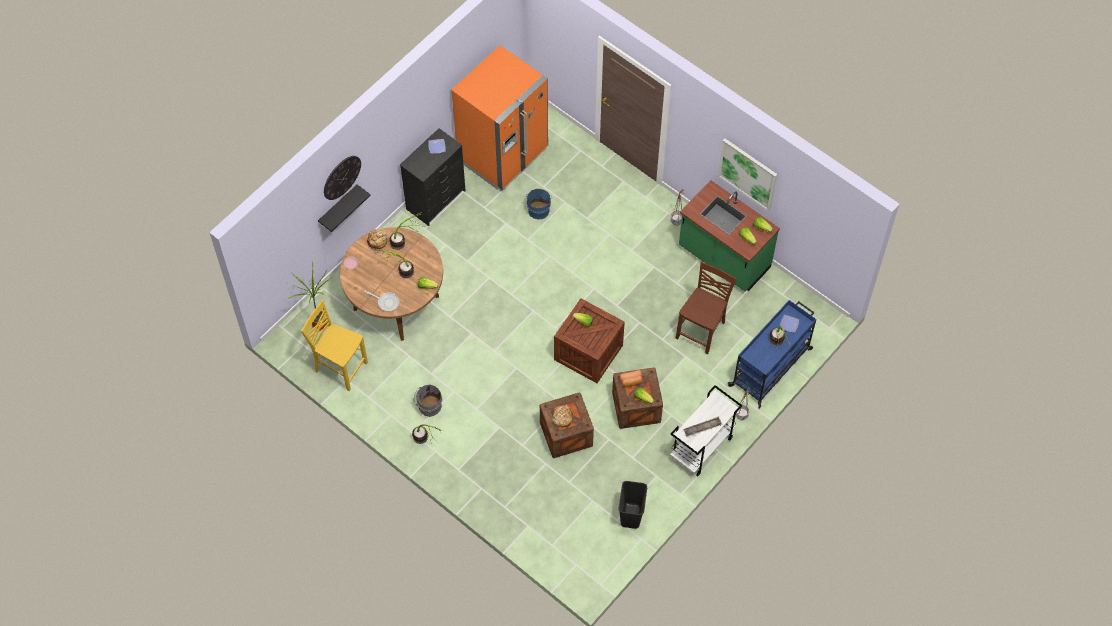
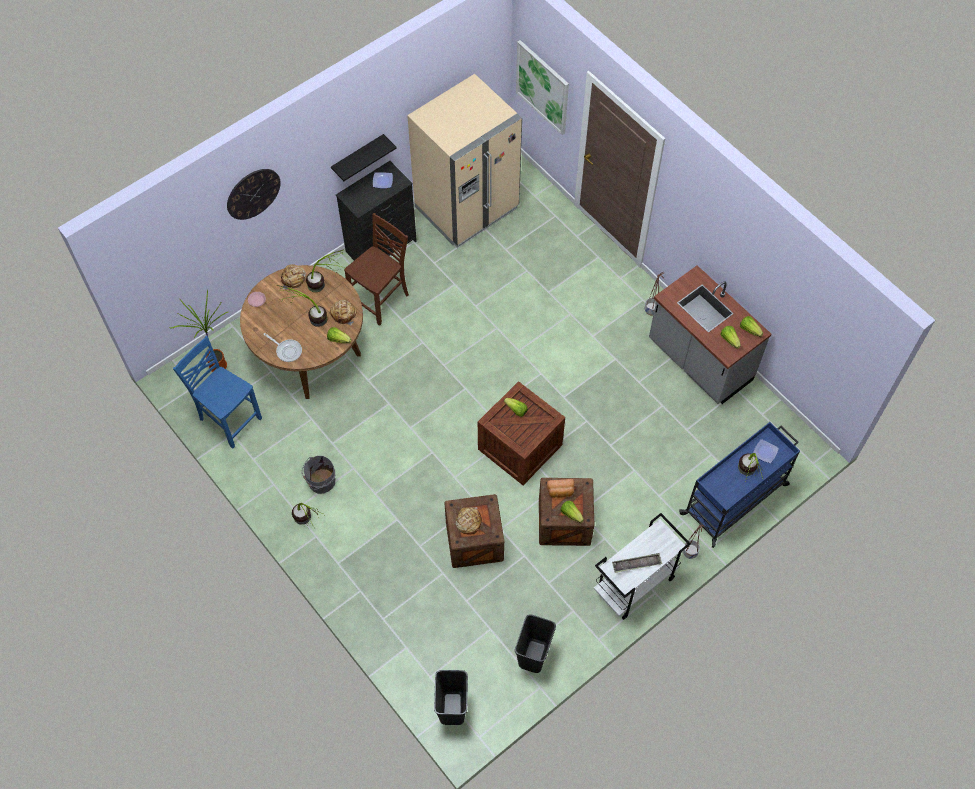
camera: 10 degrees right, 0 degrees up
(338, 207) = (250, 231): black shelf -> black shelf (358, 157)
(340, 367) = (229, 419): yellow chair -> blue chair
(426, 264) = (344, 314): none -> bread
(503, 155) = (467, 208): orange fridge -> beige fridge
(539, 209) = (495, 274): blue bucket -> none
(574, 566) = (451, 707): none -> black trash can
(702, 330) = (659, 442): brown chair -> brown chair (381, 299)
(723, 258) = (699, 362): green counter -> grey counter
(748, 174) = (742, 261): picture -> picture (542, 87)

